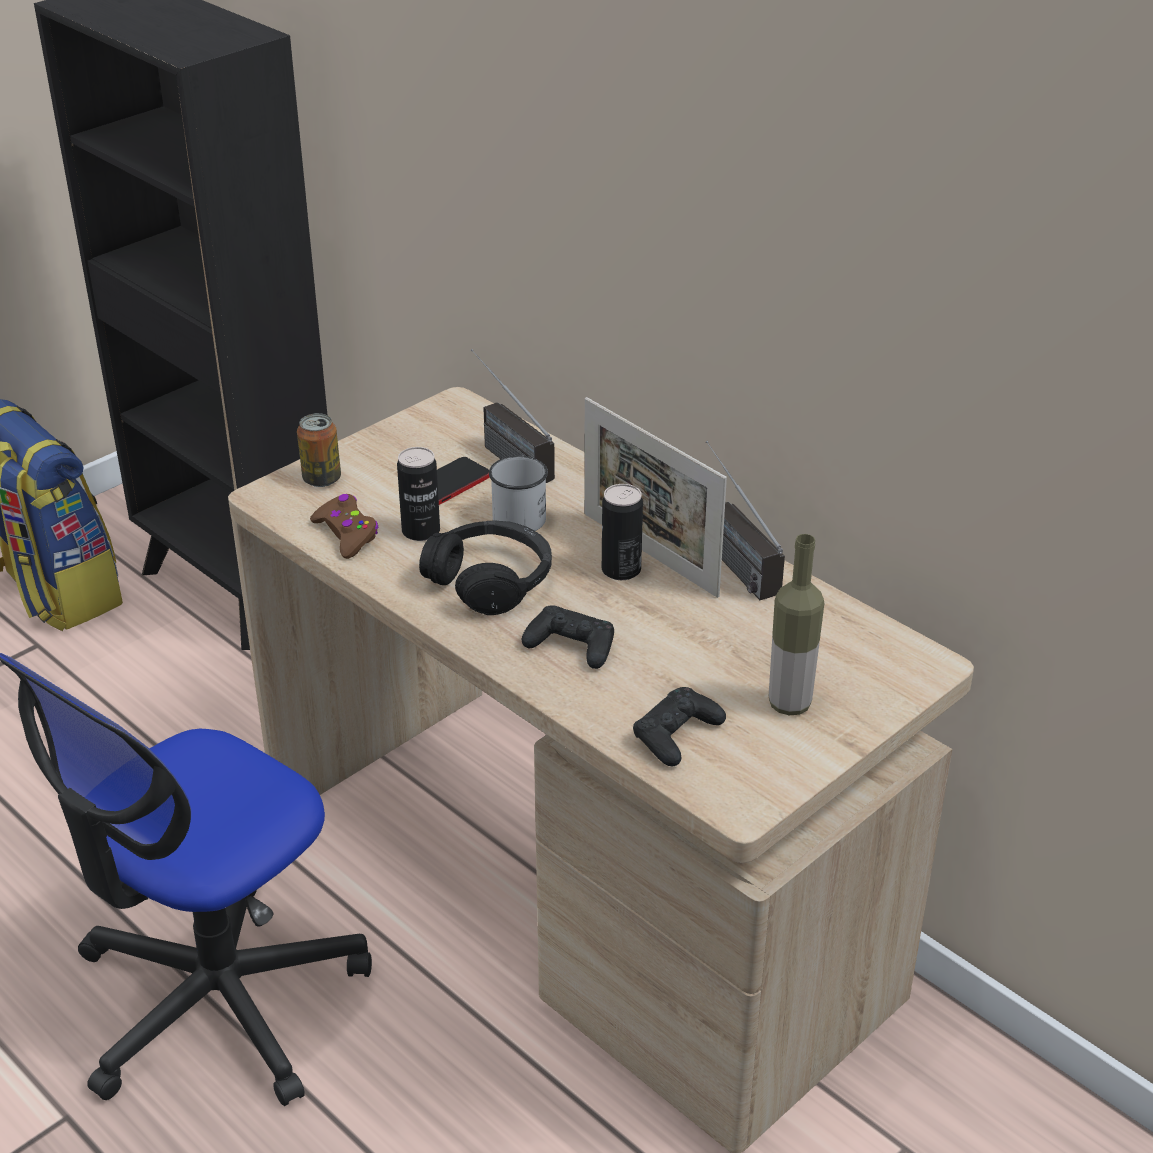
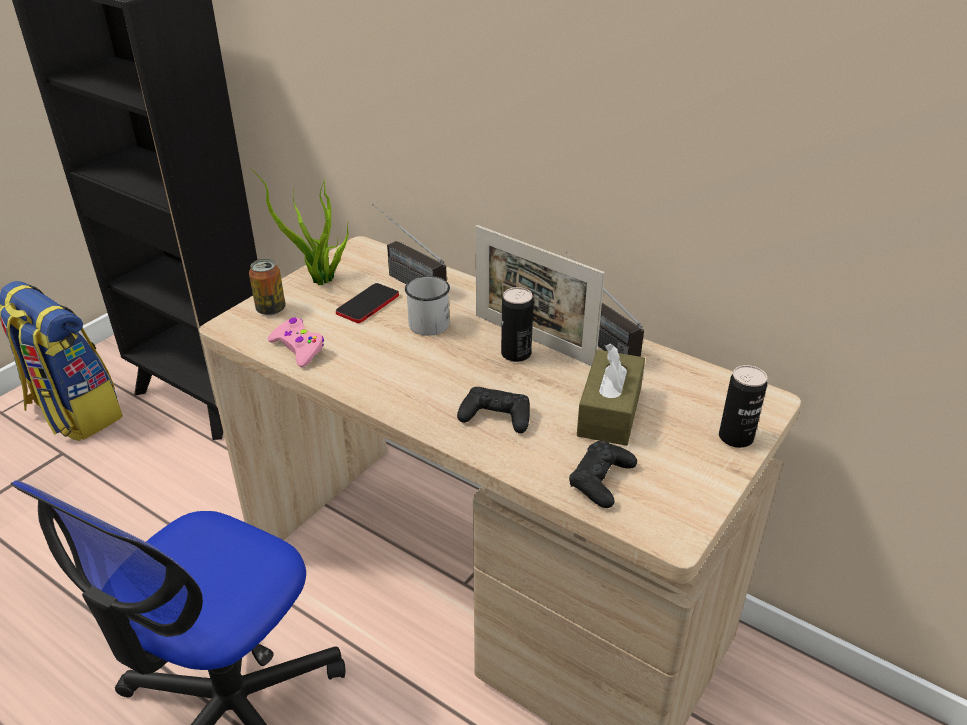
camera: 10 degrees left, 0 degrees up
(347, 534) = (298, 348): brown game controller -> pink game controller
(393, 447) = (320, 281): none -> potted plant
(421, 531) = (356, 340): can -> can (735, 437)
(490, 581) = (419, 372): black headphones -> none
(716, 655) = (609, 412): none -> brown tissue box
(789, 704) = (678, 444): bottle -> none

